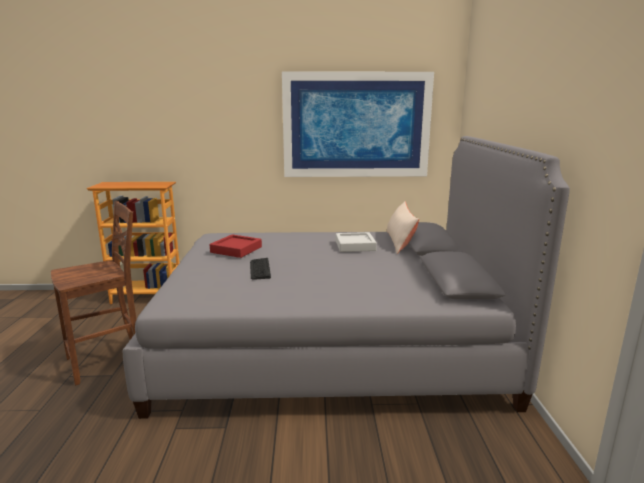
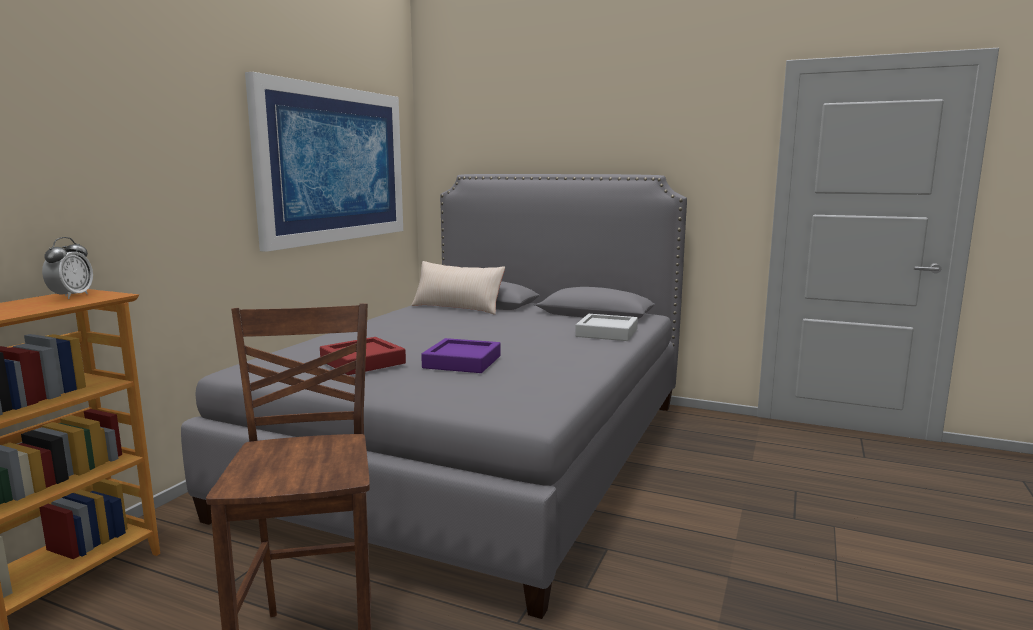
camera: 65 degrees left, 5 degrees down
(157, 183) = (71, 296): none -> alarm clock
(260, 269) = (462, 362): keyboard -> purple tray
(355, 246) = (443, 321): grey tray -> grey tray (607, 333)

